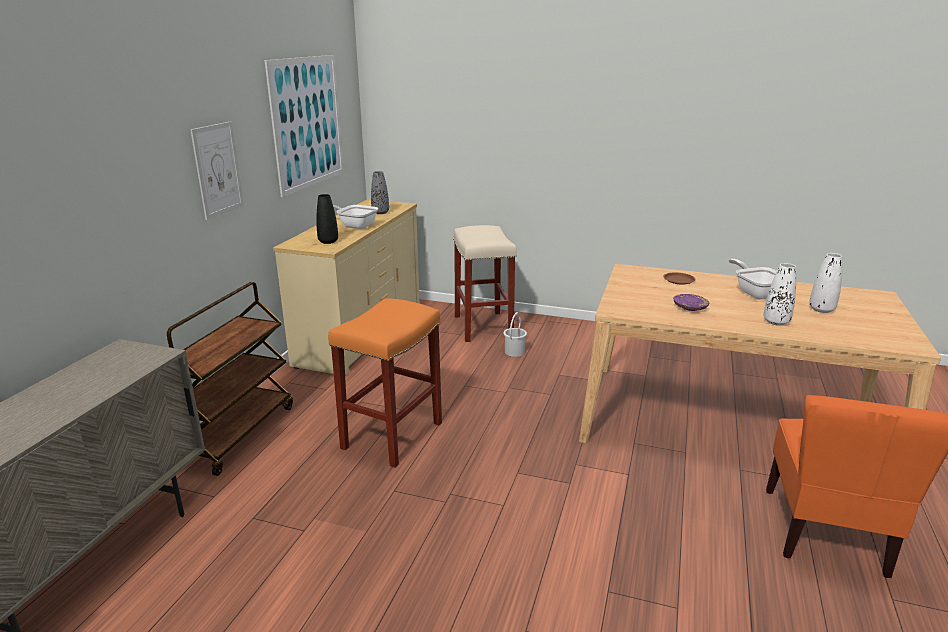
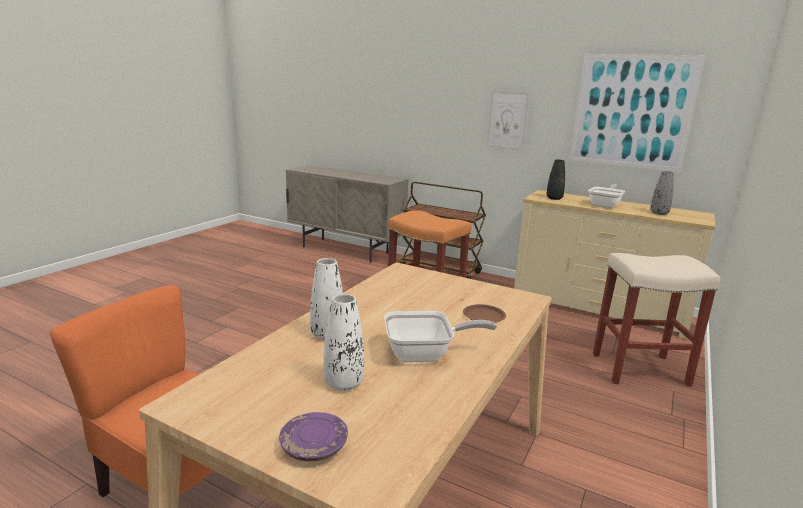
camera: 100 degrees right, 5 degrees down
(514, 352) = (574, 378): white bucket -> none
(690, 307) = (393, 301): purple plate -> purple plate (314, 446)

